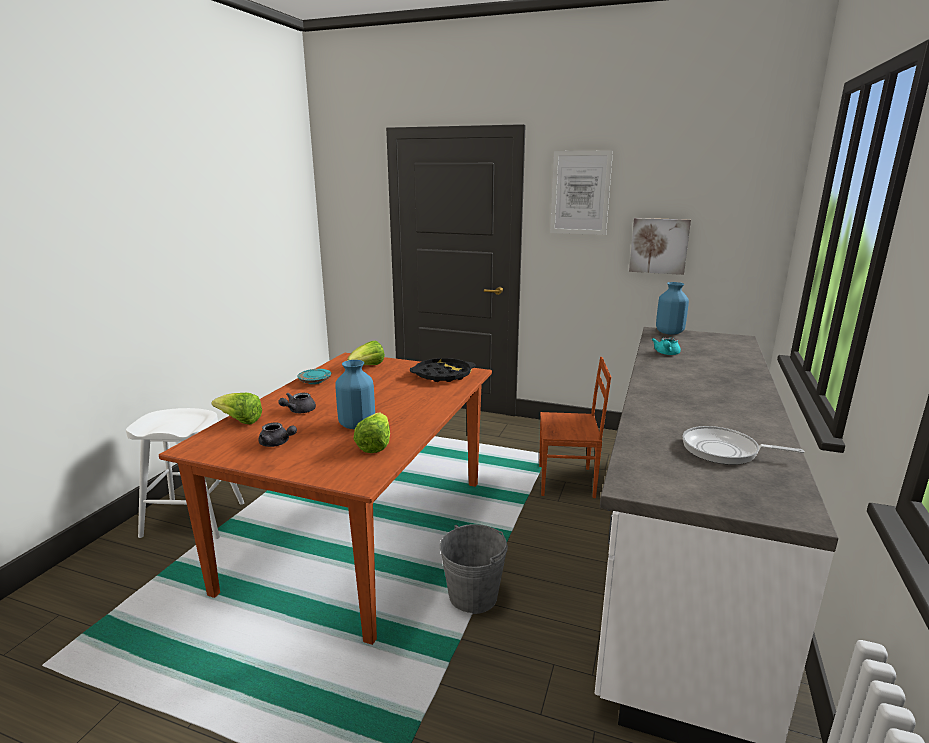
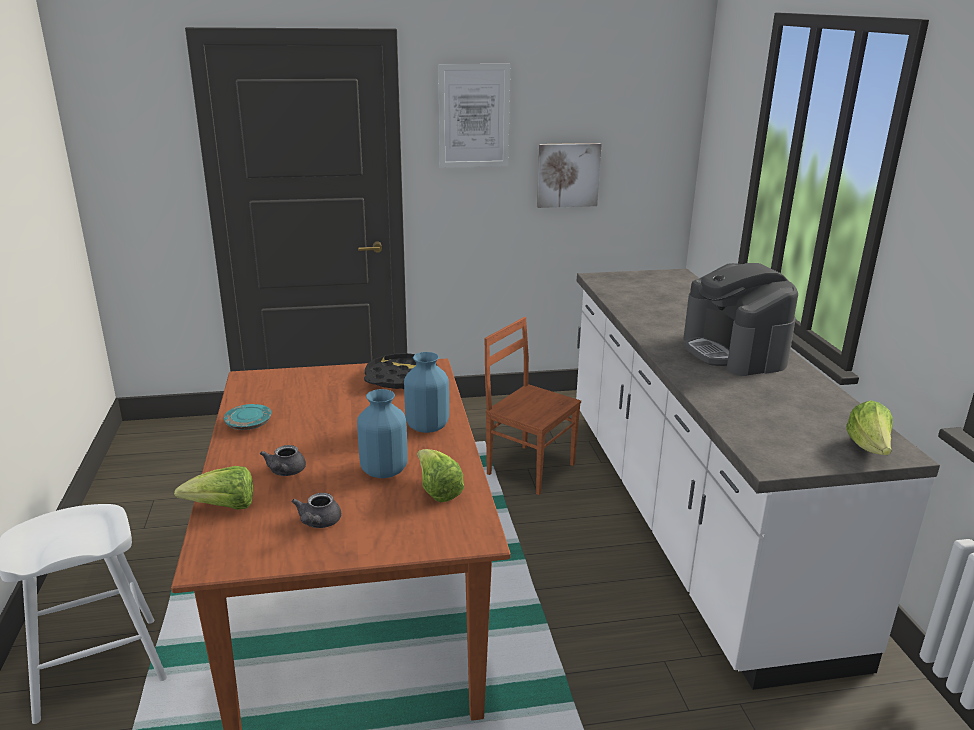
camera: 30 degrees left, 5 degrees up
(277, 443) = (318, 523): grey teapot -> grey teapot turned 105 degrees clockwise
(367, 367) = (292, 387): lettuce -> lettuce (869, 448)
(473, 596) = (539, 626): grey bucket -> none
(567, 482) = (530, 468): brown chair -> brown chair turned 120 degrees counterclockwise
(666, 354) = (637, 306): turquoise teapot -> none
(669, 332) = (609, 277): blue vase -> blue vase (426, 427)
(717, 398) = (734, 352): none -> coffee machine
(724, 451) = (797, 407): frying pan -> none

